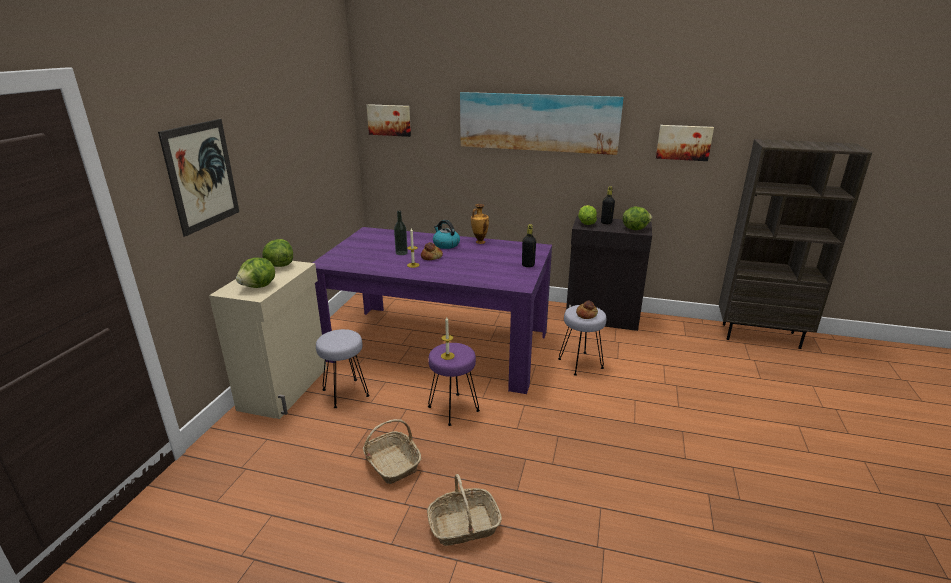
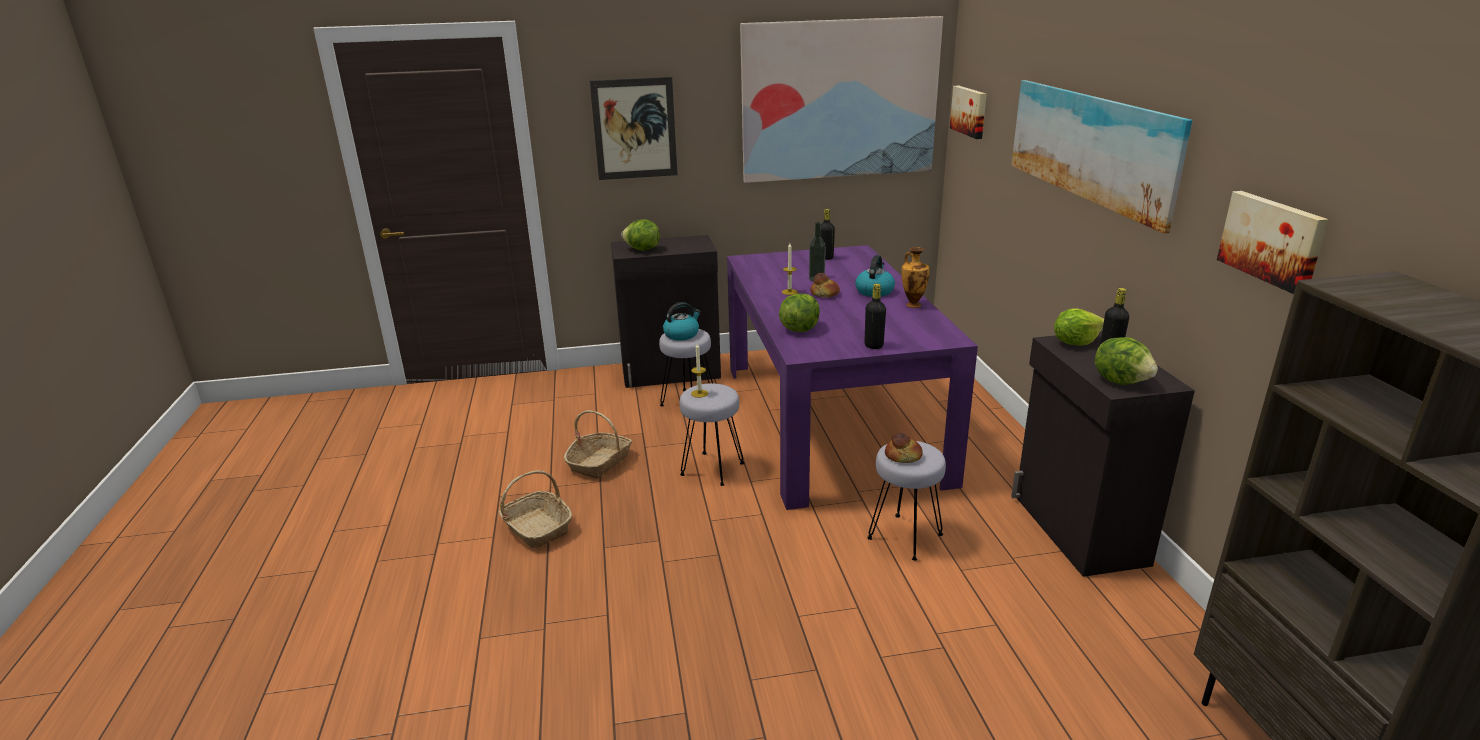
camera: 65 degrees right, 0 degrees up
(279, 265) = (695, 242): lettuce -> lettuce (799, 329)
(285, 388) = (671, 372): beige cabinet -> black cabinet
(313, 124) = (839, 100): none -> picture
(336, 339) = (682, 334): none -> kettle
(367, 241) = (826, 258): none -> black bottle
(452, 409) = (712, 468): purple stool -> grey stool

